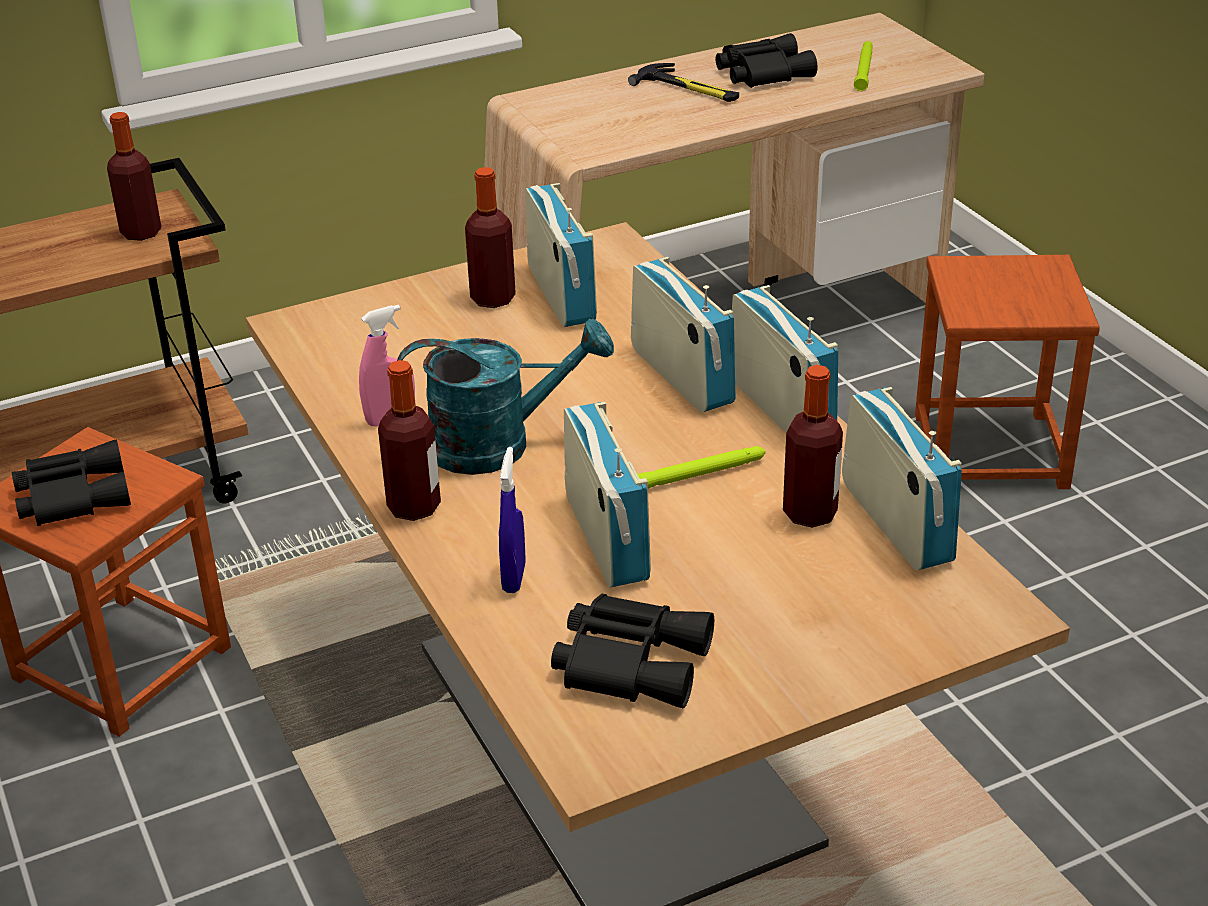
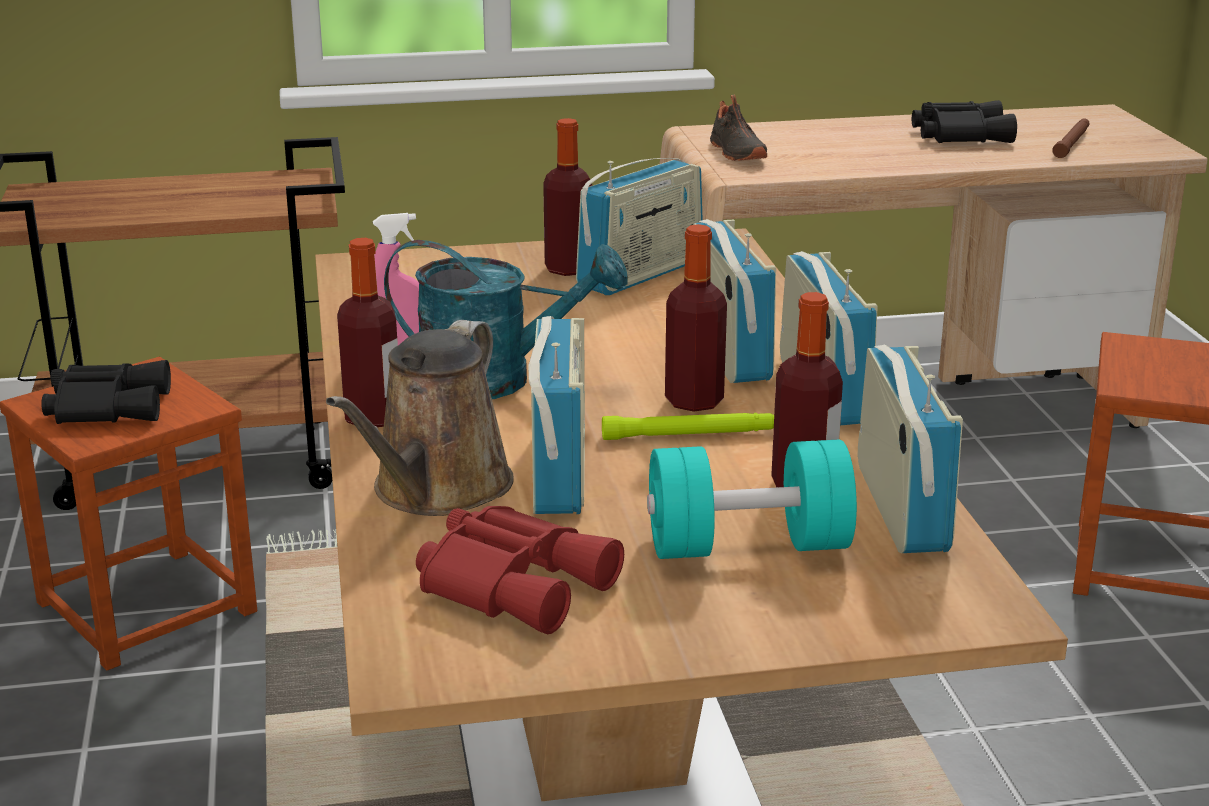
camera: 15 degrees right, 10 degrees down
(141, 233) = (274, 193): bottle -> bottle (694, 401)
(514, 578) = (436, 490): blue spray bottle -> brown watering can
(561, 295) = (641, 274): radio -> radio turned 45 degrees clockwise
(571, 125) = (735, 153): none -> black shoe
(630, 660) = (515, 582): black binoculars -> red binoculars
(688, 89) = (873, 139): hammer -> none
(796, 586) = (748, 546): none -> turquoise dumbbell
(864, 70) = (1072, 143): green flashlight -> brown flashlight

